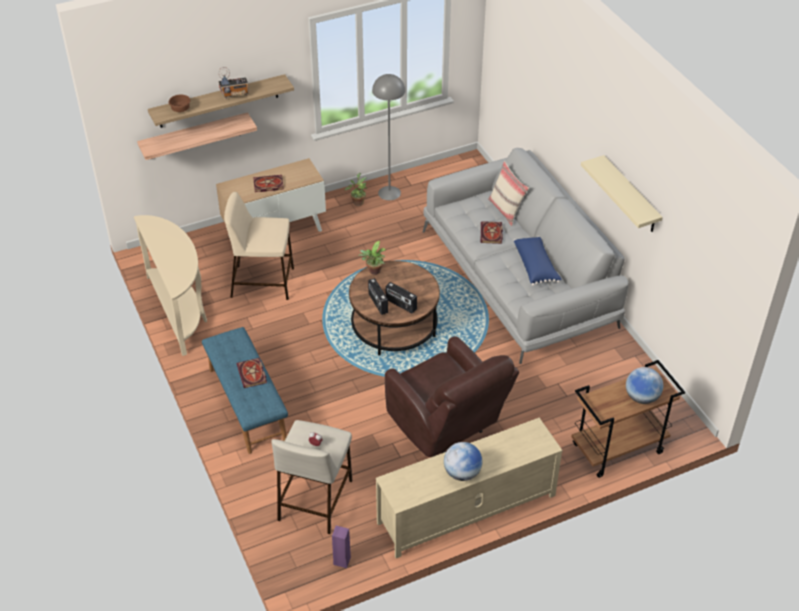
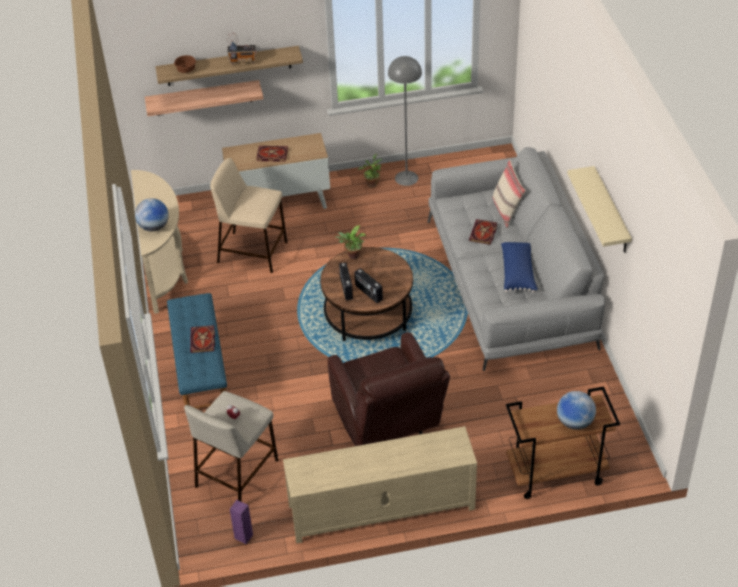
camera: 15 degrees right, 0 degrees up
(462, 473) = (368, 469): globe -> globe (154, 227)

